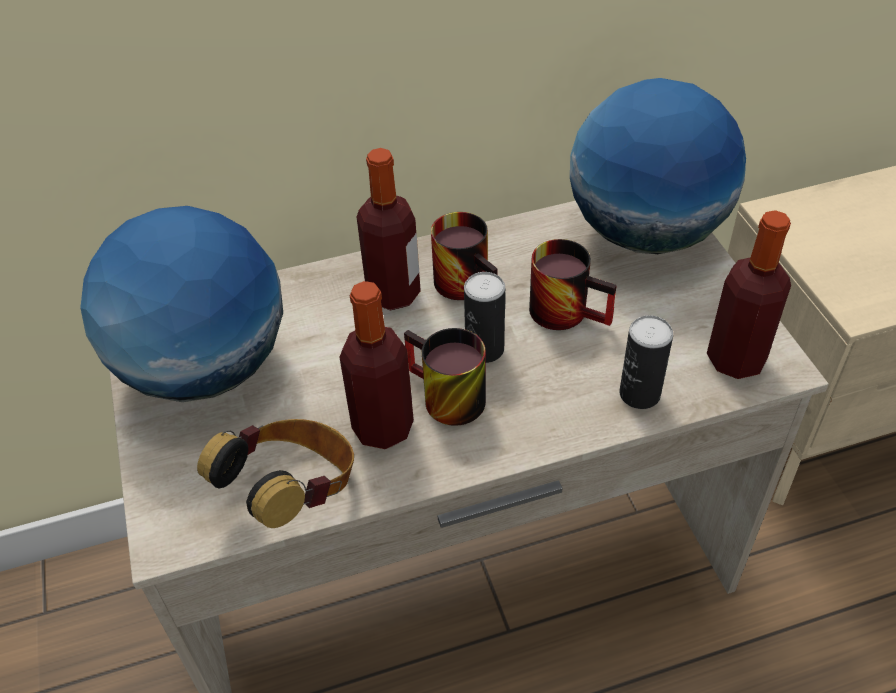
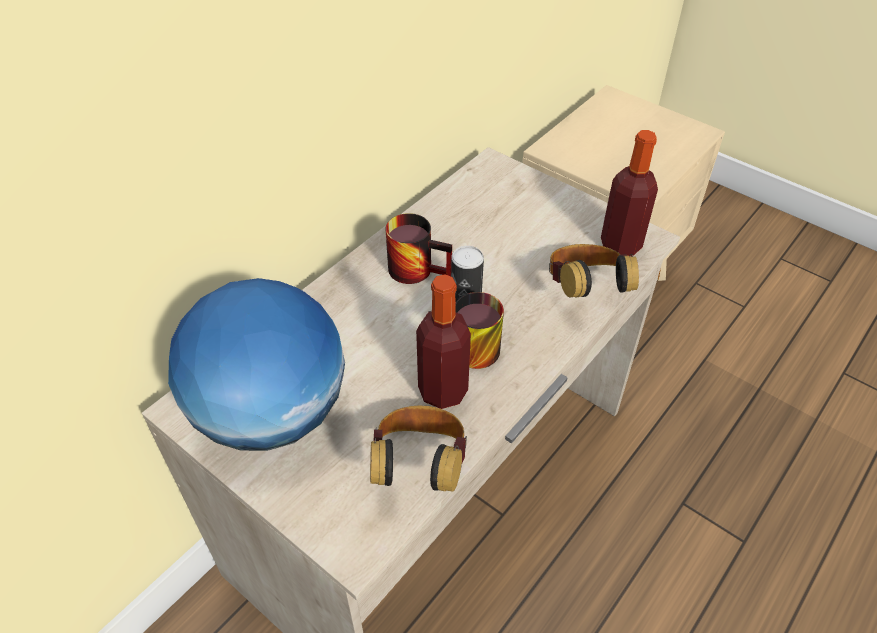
camera: 35 degrees left, 0 degrees up
(393, 293) = (369, 297): bottle -> none
(569, 310) = (497, 257): mug -> none
(639, 394) = (585, 291): can -> headphones
(645, 232) = (503, 187): globe -> none

